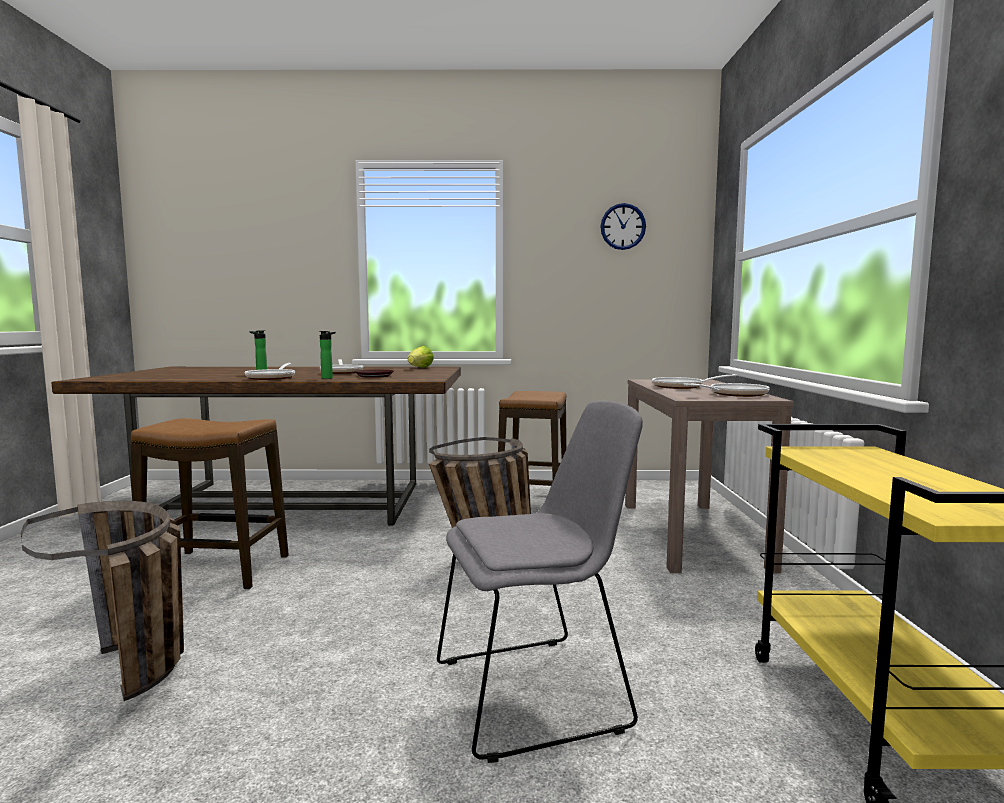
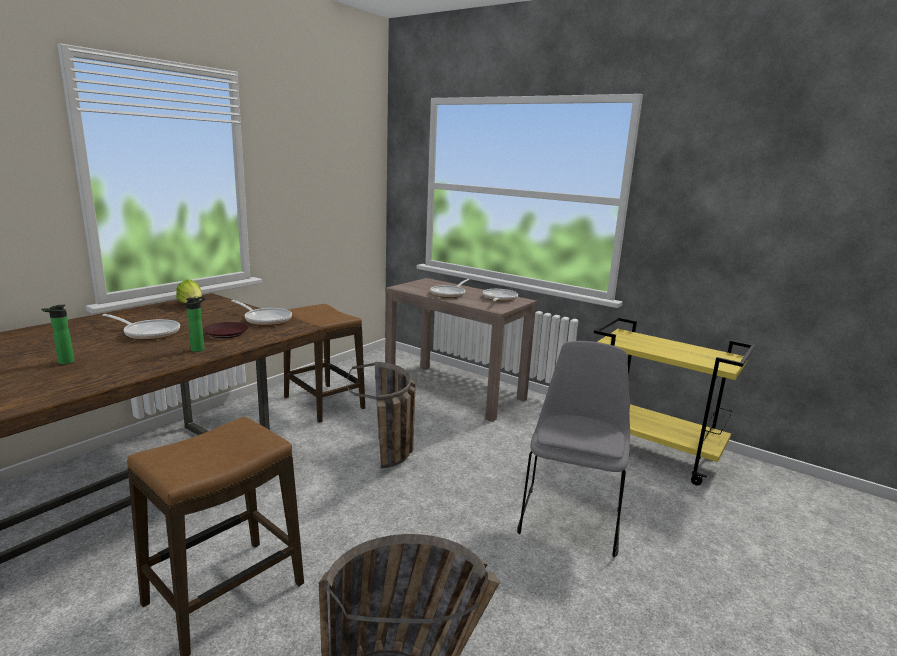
camera: 55 degrees left, 10 degrees up
(272, 378) = (130, 366): frying pan -> frying pan (265, 319)
(623, 226) = (334, 148): wall clock -> none

